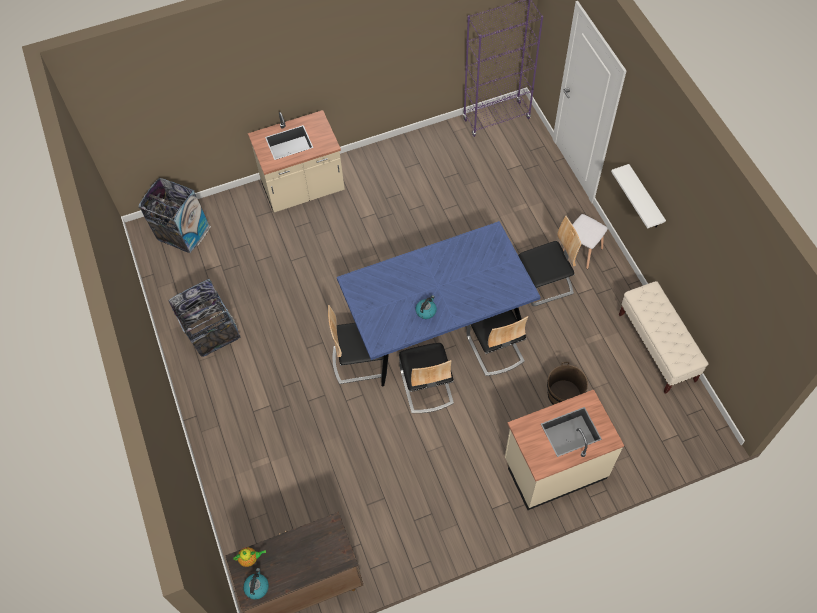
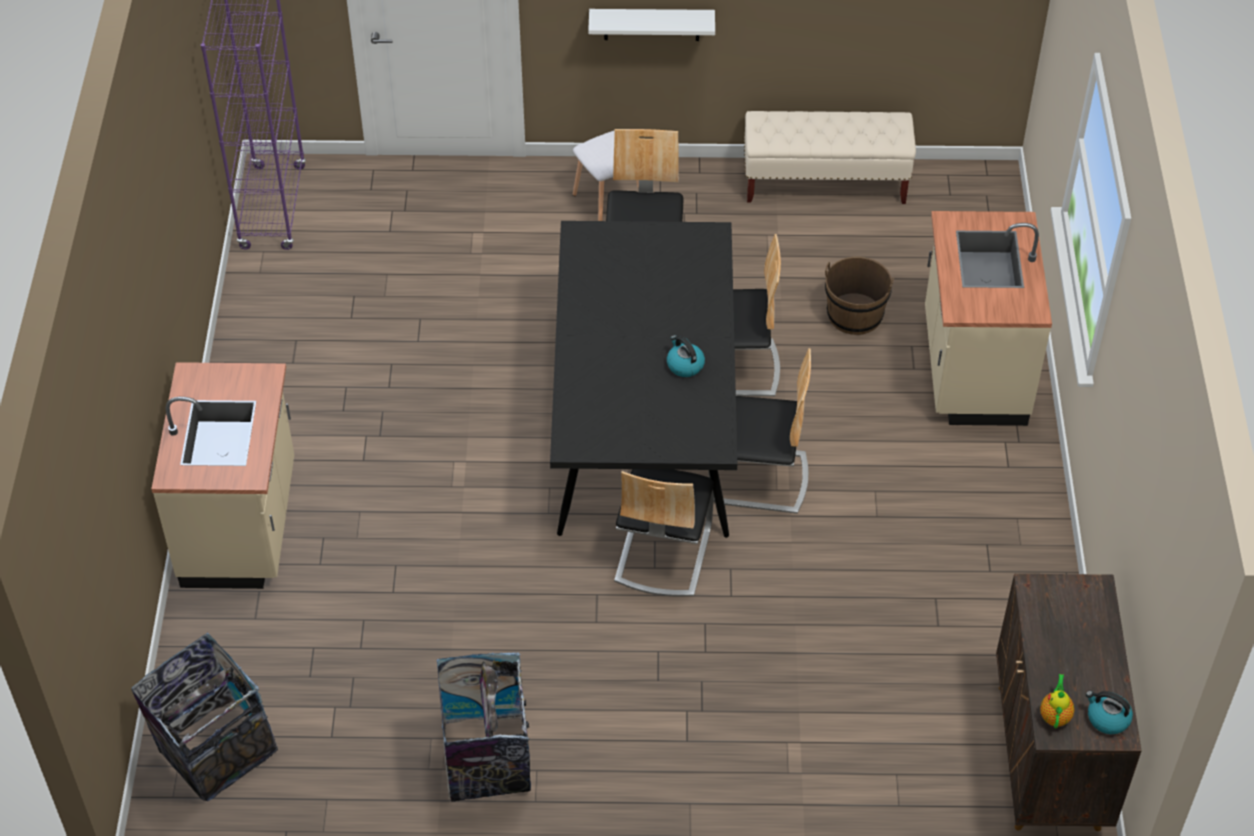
camera: 70 degrees left, 10 degrees down
(436, 324) = (644, 425): blue dining table -> black dining table

